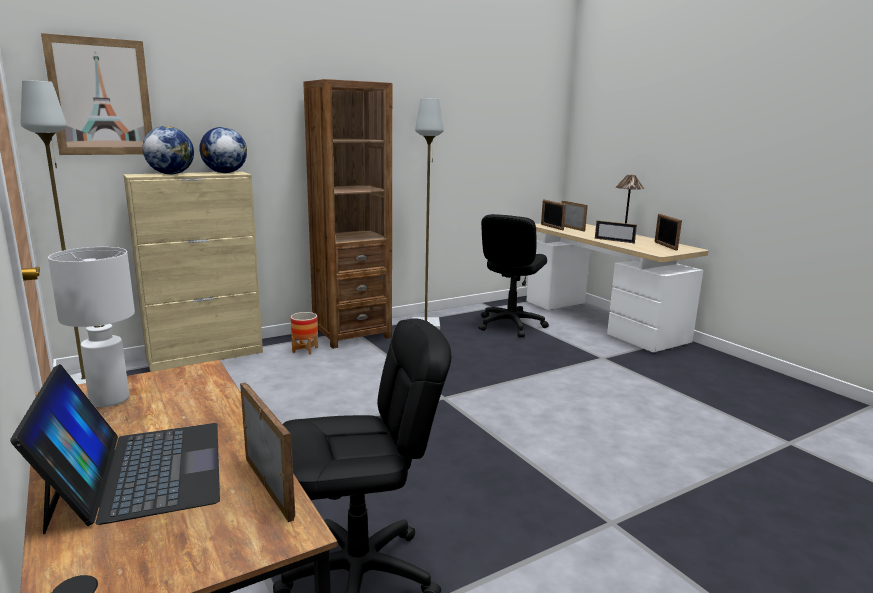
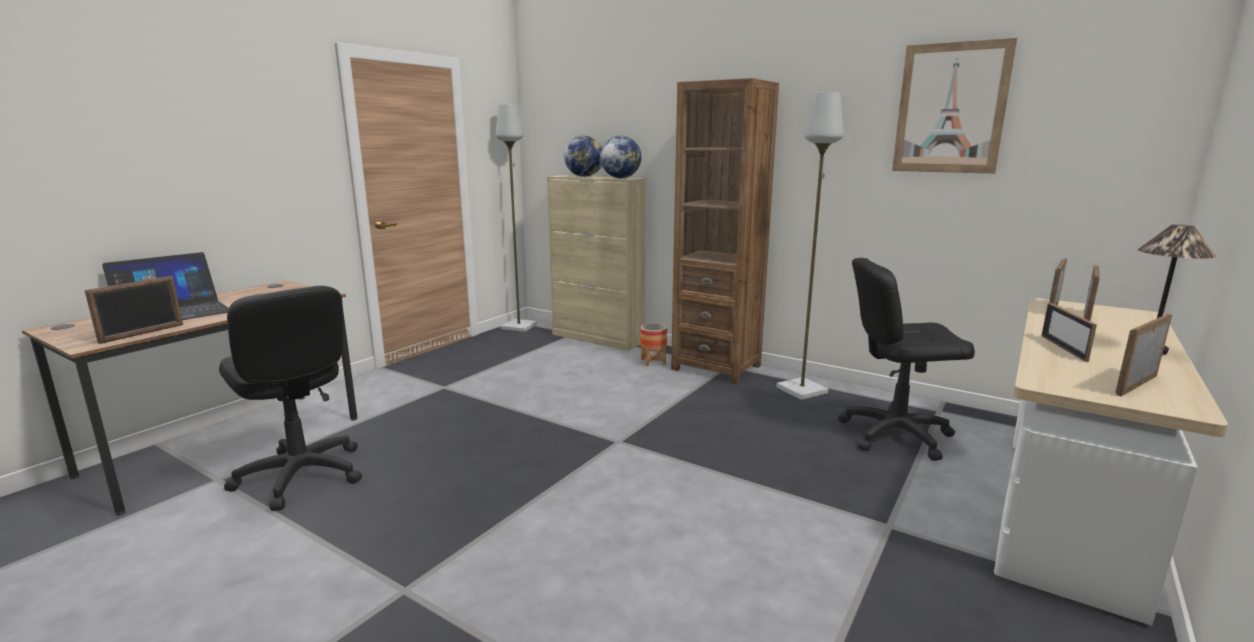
camera: 65 degrees right, 0 degrees up
(101, 97) = (561, 114): picture -> picture (950, 108)
(108, 400) = (272, 291): white table lamp -> none

